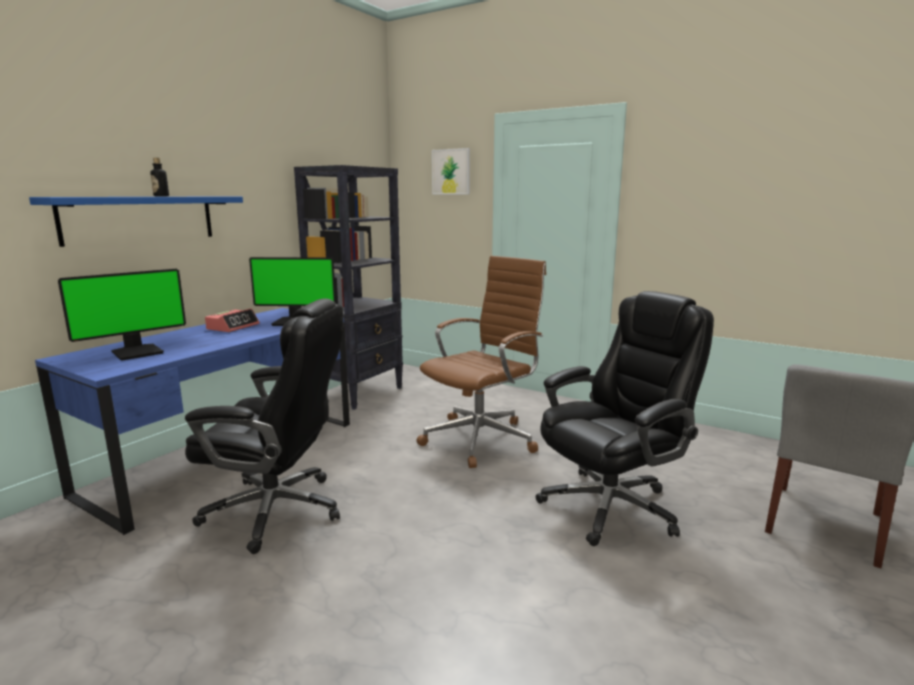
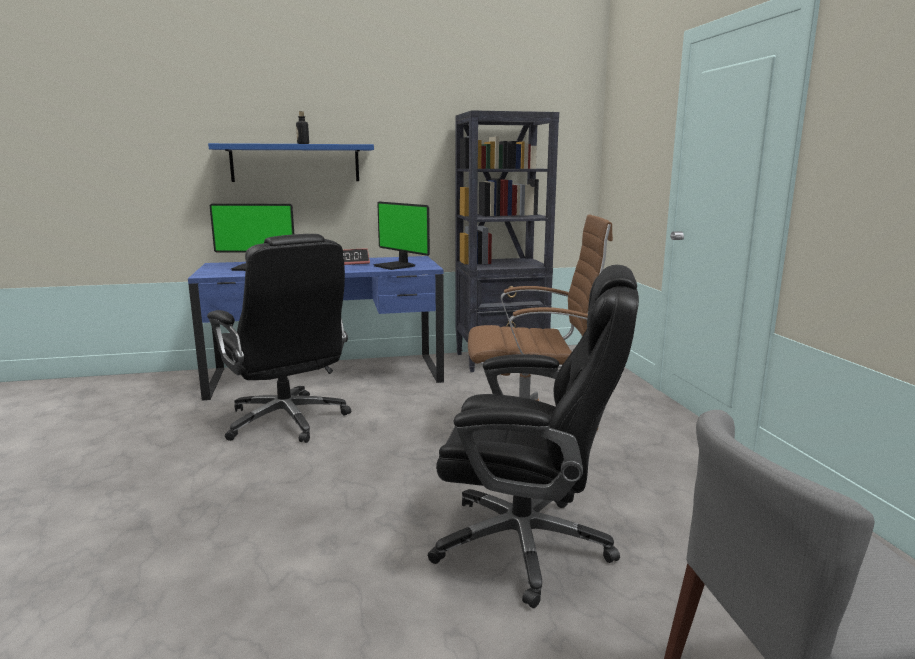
camera: 45 degrees right, 0 degrees up
(451, 172) = (644, 113): picture -> none

